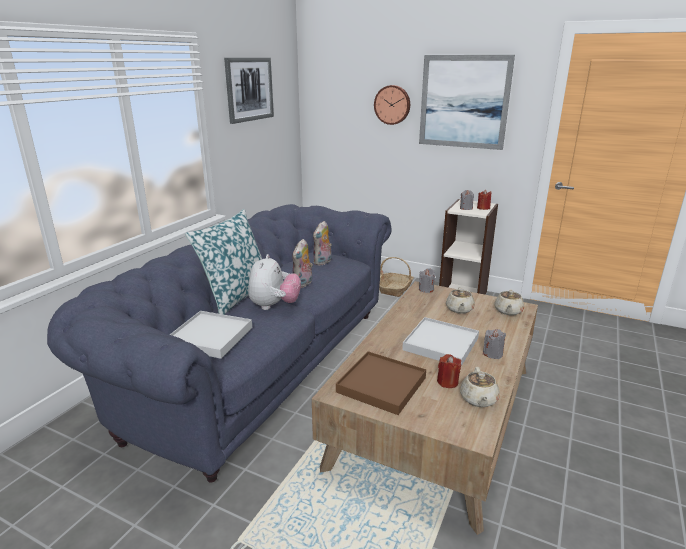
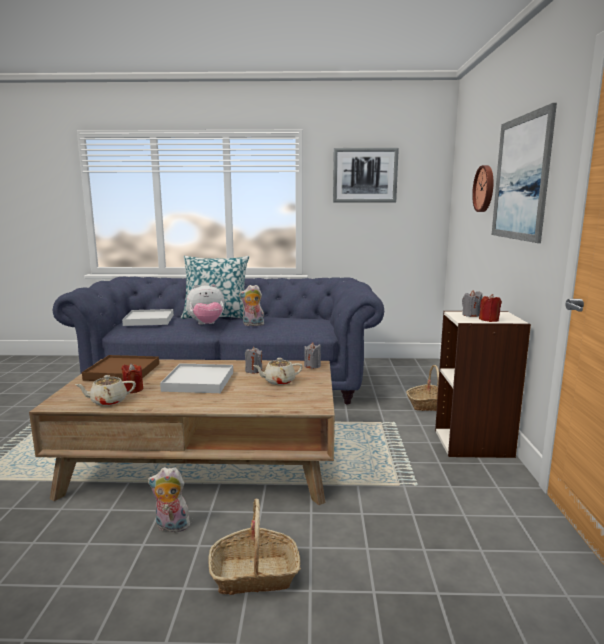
camera: 65 degrees right, 10 degrees down
(323, 262) = (302, 322): plush toy -> plush toy (171, 527)
(492, 354) = (191, 401): grey candle -> grey candle (253, 370)
(508, 311) = (296, 401): beige teapot -> none
(604, 418) = (255, 574): none -> basket

